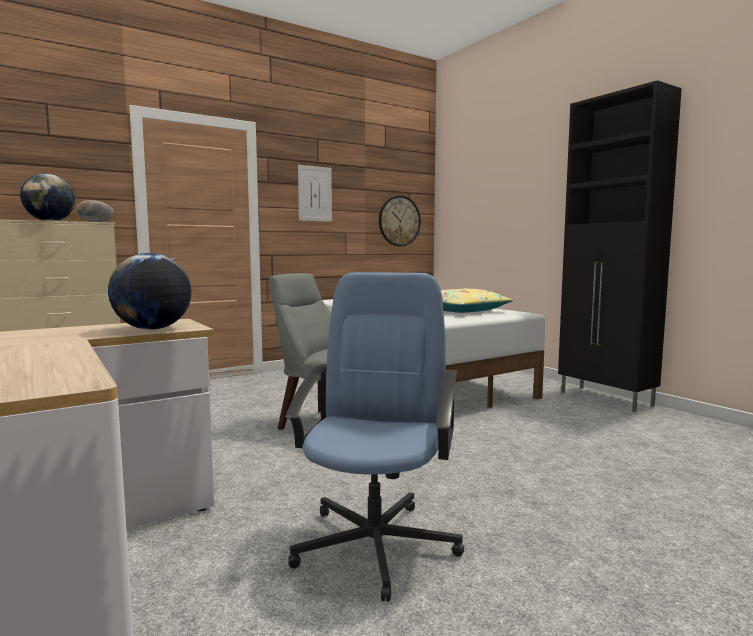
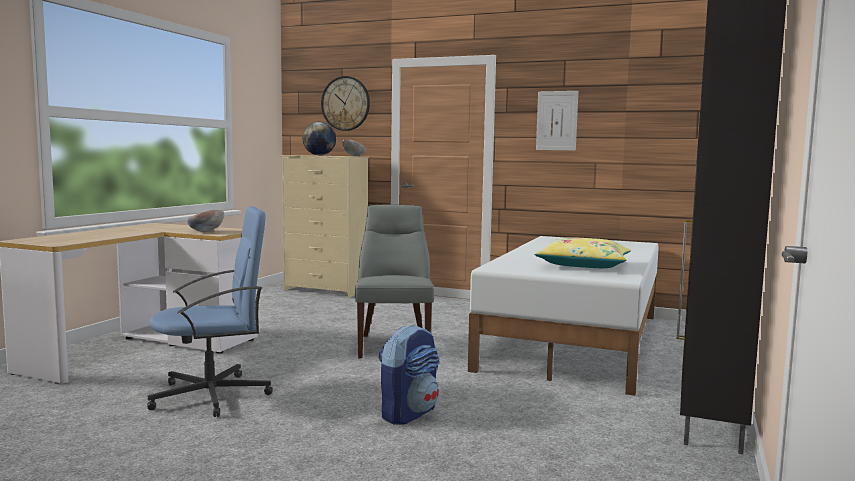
camera: 55 degrees right, 0 degrees up
(152, 329) = (205, 232): globe -> bowl
(399, 221) = (676, 148): wall clock -> wall clock (345, 103)
(525, 463) = (408, 413): none -> backpack

